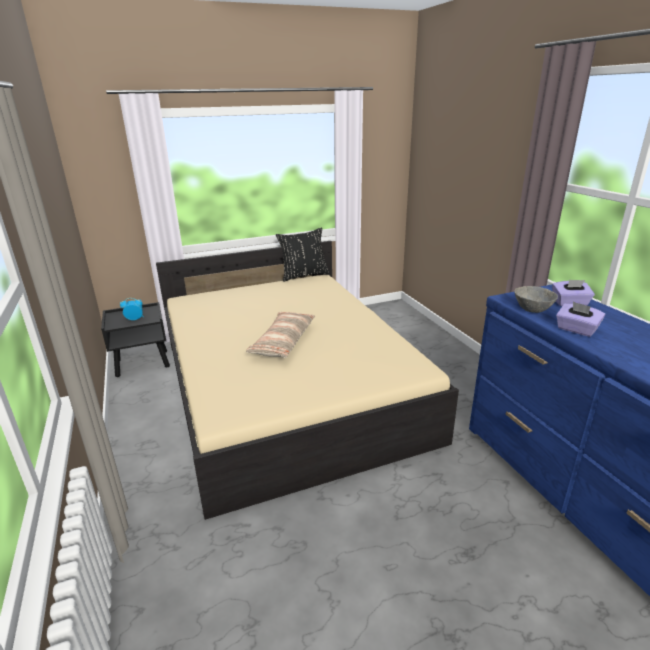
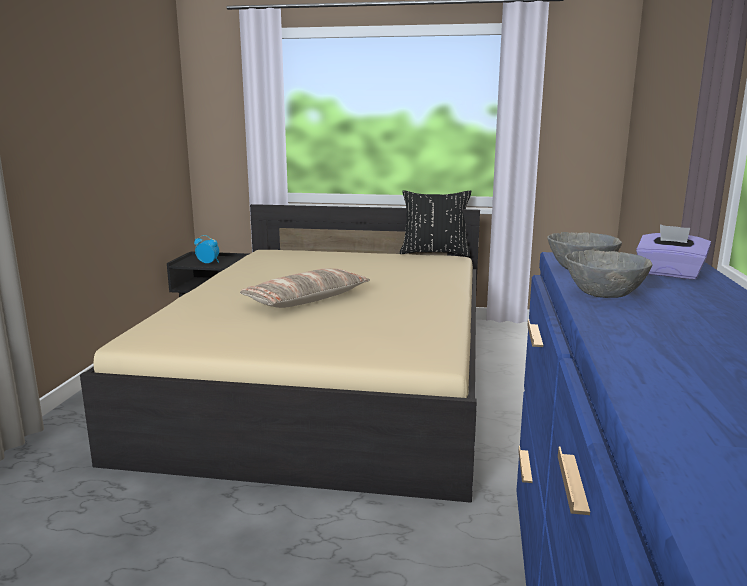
camera: 30 degrees right, 10 degrees down
(576, 330) = (604, 294): purple tissue box -> grey bowl

